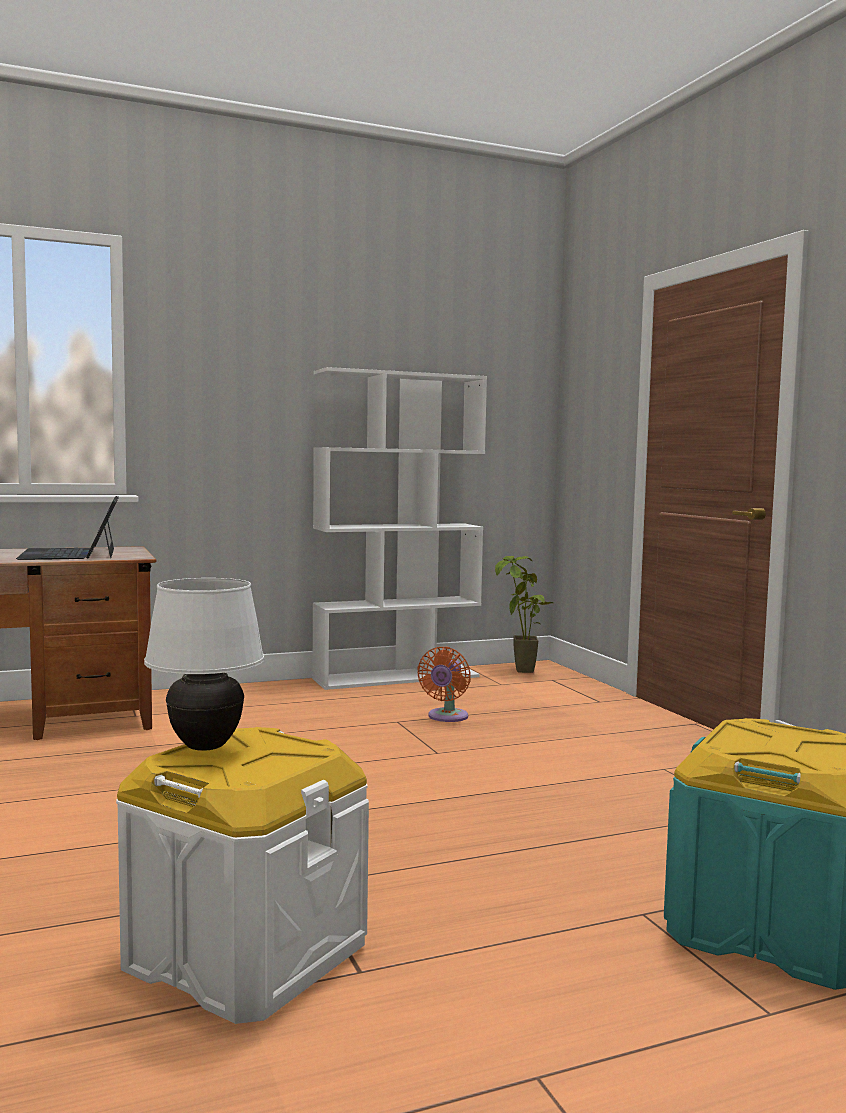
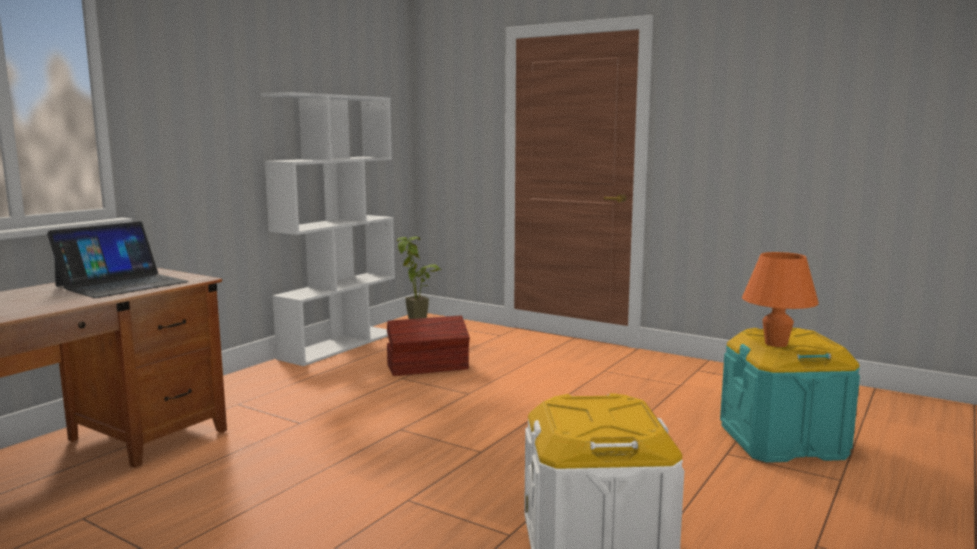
camera: 35 degrees left, 5 degrees up
(71, 554) = (122, 284): laptop -> laptop turned 90 degrees counterclockwise
(205, 747) = (568, 417): white table lamp -> none
(446, 717) = (428, 367): orange fan -> brown storage box
(734, 743) = (776, 344): none -> orange table lamp

